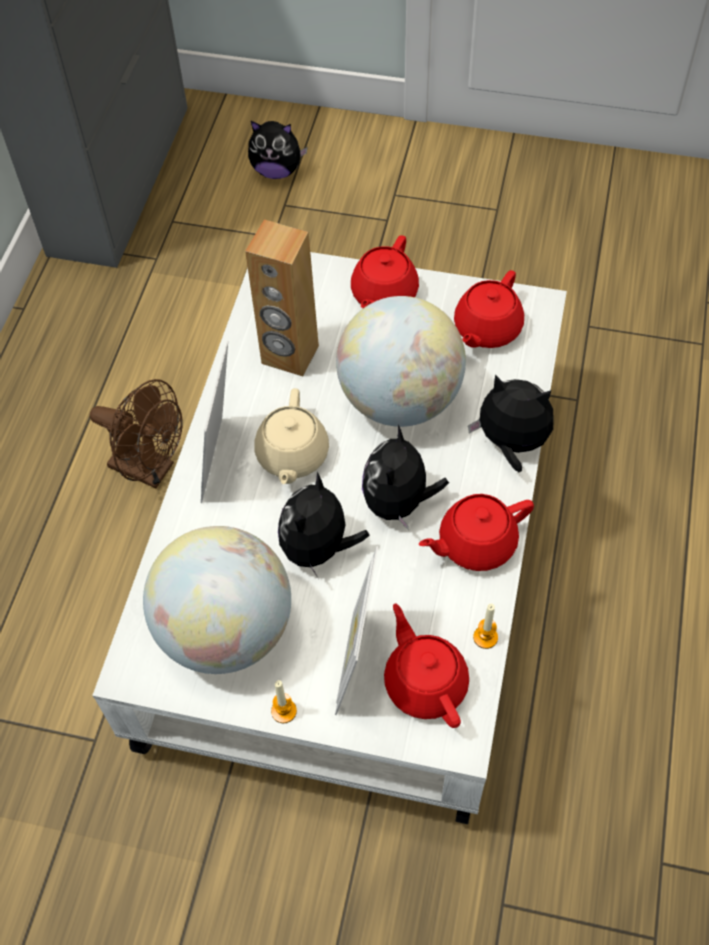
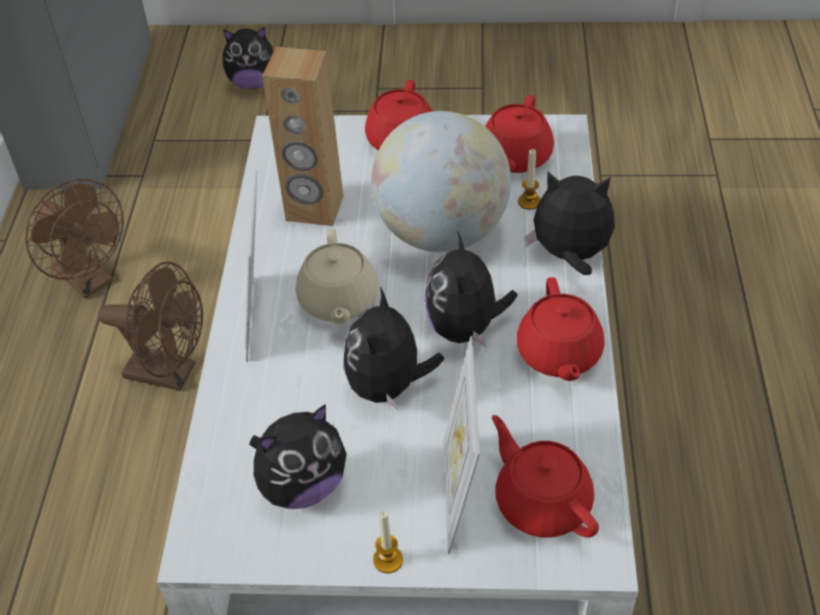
camera: 10 degrees left, 10 degrees down
(93, 363) = (90, 281): none -> brown fan
(226, 630) = (302, 486): globe -> plush toy
(475, 543) = (558, 354): red teapot -> red teapot turned 60 degrees counterclockwise
(485, 637) = (596, 445): candle -> candle (529, 202)

